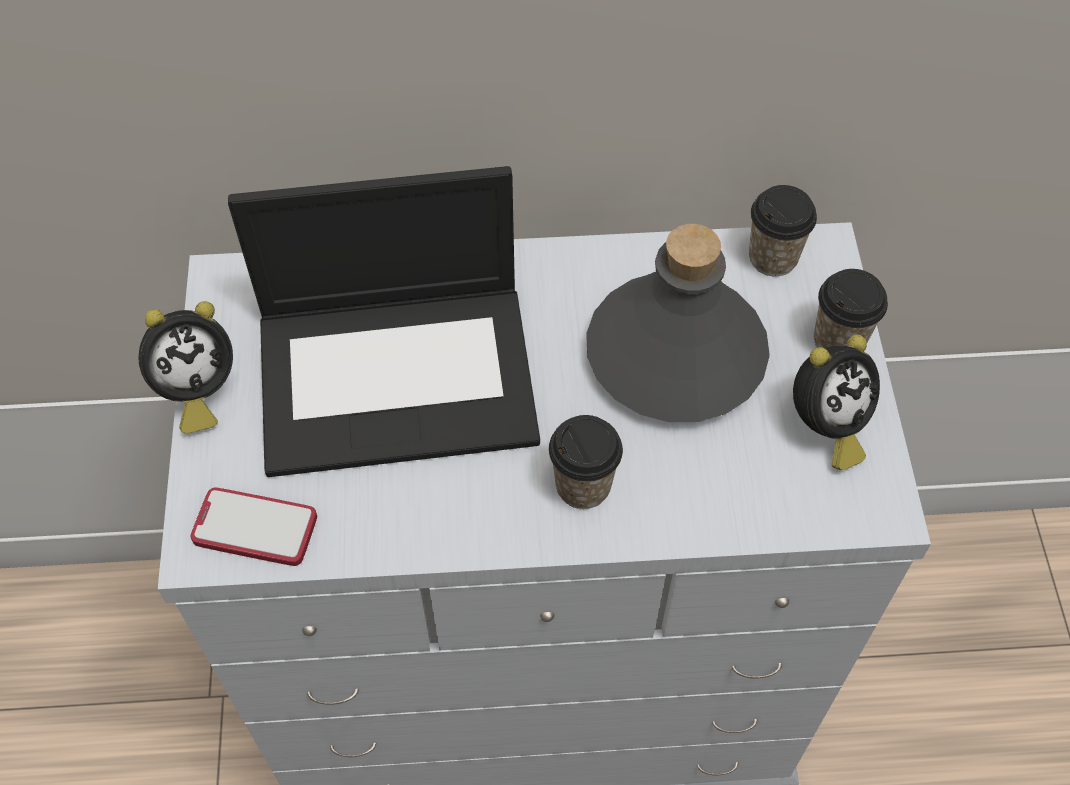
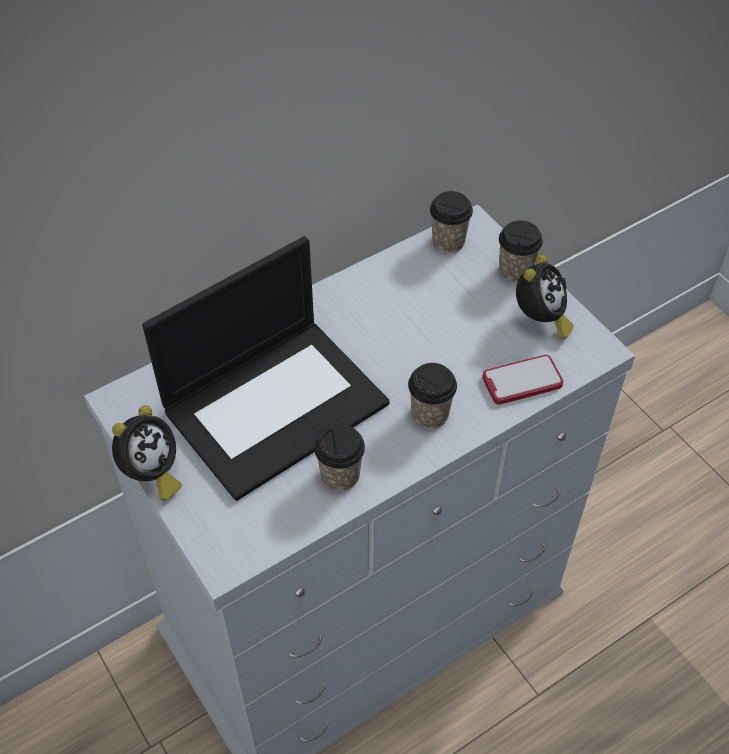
camera: 30 degrees left, 5 degrees down
(255, 528) = (250, 534): phone -> phone (522, 381)
(413, 509) = (340, 475): none -> cup
(674, 356) = (431, 320): grey bottle -> none

